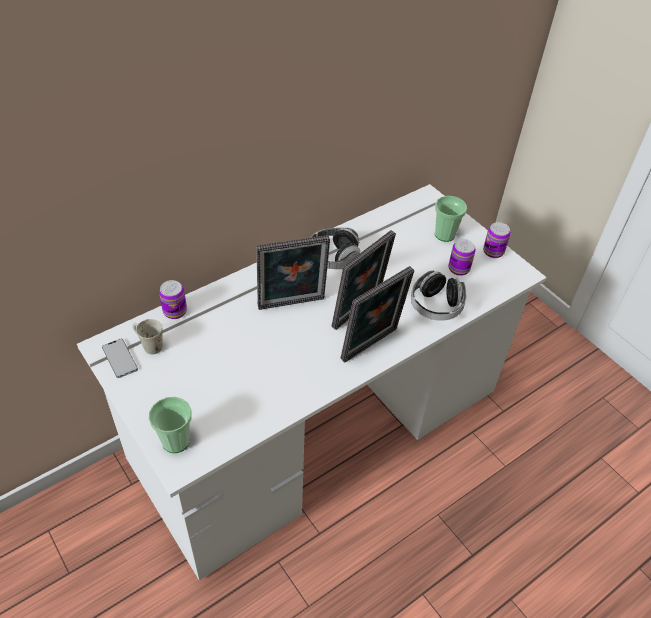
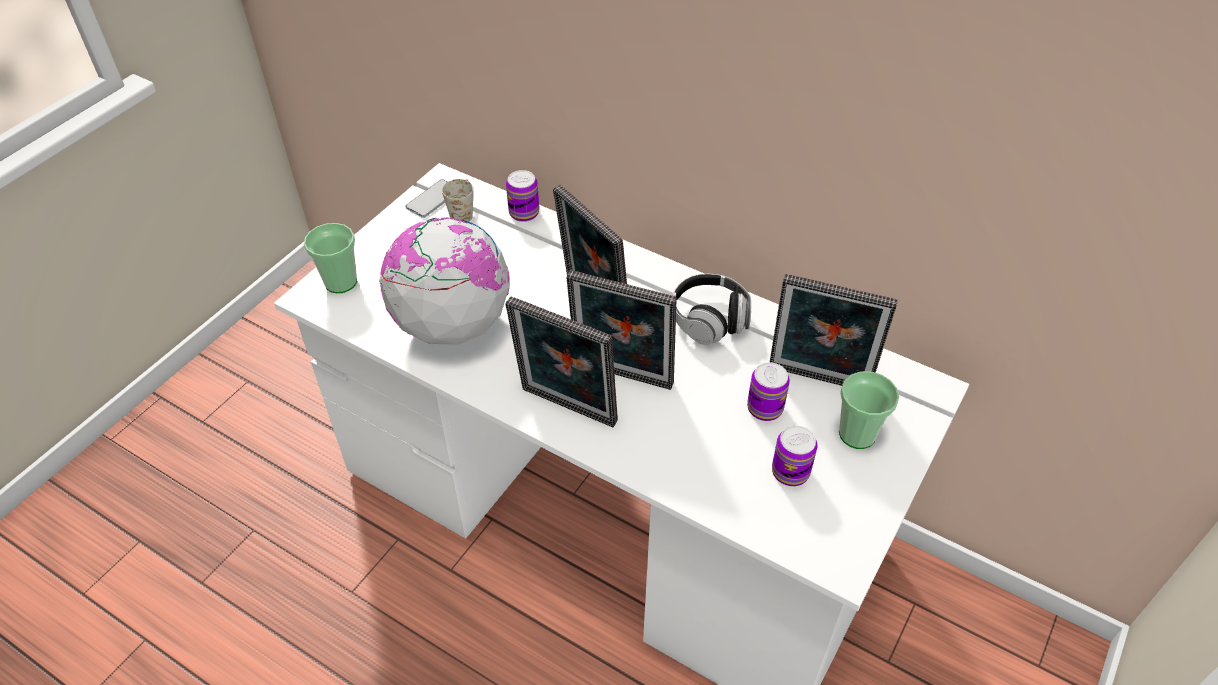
camera: 70 degrees right, 0 degrees up
(264, 383) = (452, 324): none -> globe
(402, 234) = (817, 381): none -> picture frame
(436, 306) = (687, 463): headphones -> none
(493, 251) = (866, 510): can -> can (765, 408)

